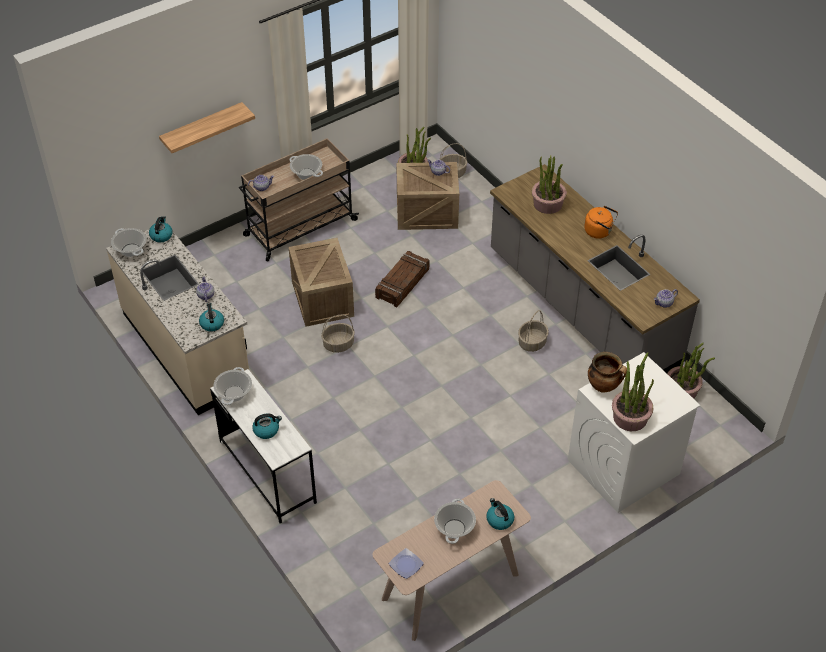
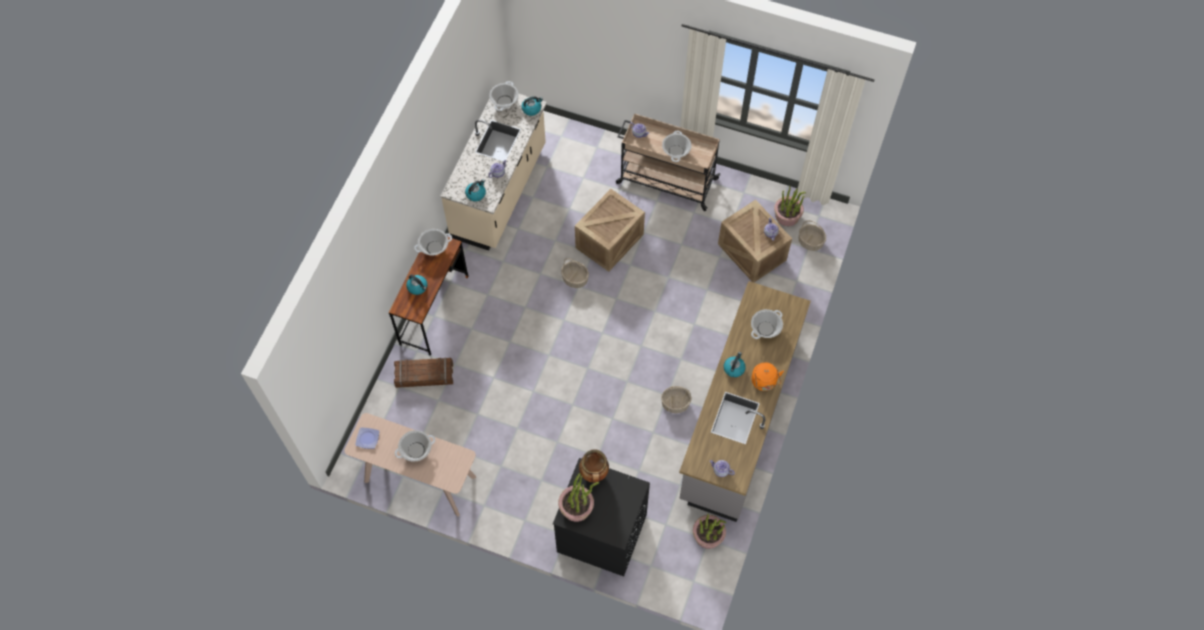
camera: 55 degrees right, 15 degrees up
(202, 128) = (622, 61): shelf -> none
(267, 472) = (434, 310): white desk -> brown desk
(402, 283) = (665, 281): crate -> crate (424, 375)
(499, 520) = (442, 474): kettle -> kettle (734, 368)
(547, 204) = (765, 329): potted plant -> cooking pot
(623, 467) = (601, 533): white washing machine -> black washing machine

